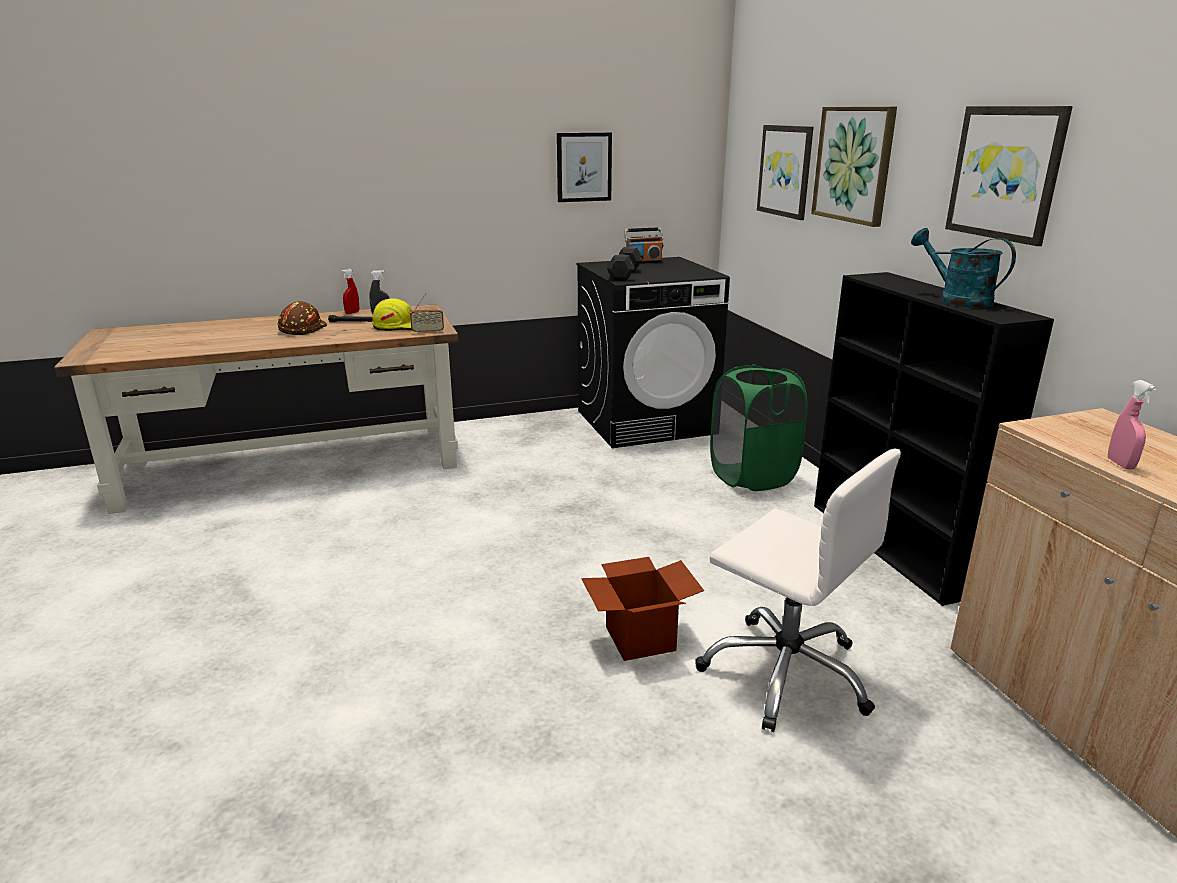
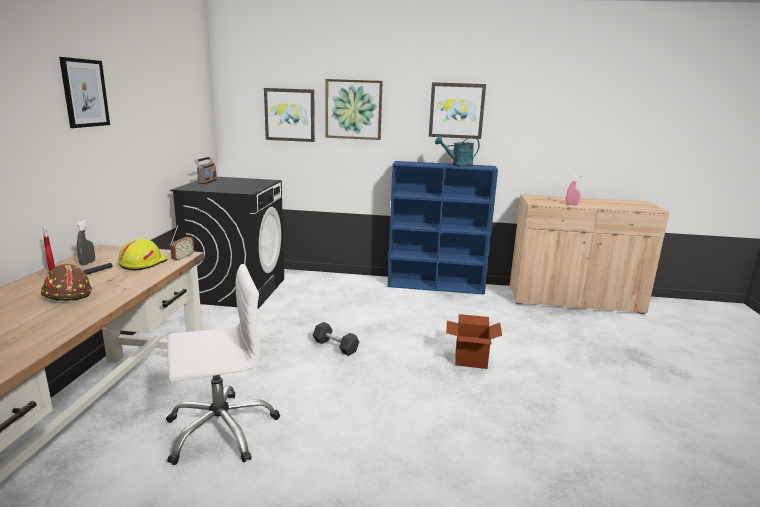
camera: 65 degrees left, 5 degrees down
(584, 167) = (162, 116): picture -> picture (85, 93)
(624, 275) = (233, 189): grey dumbbell -> grey dumbbell (335, 346)
(752, 477) = (343, 288): green laundry basket -> none
(786, 673) = (514, 336): white office chair -> white office chair (221, 429)
(894, 547) = (436, 286): black bookcase -> blue bookcase

